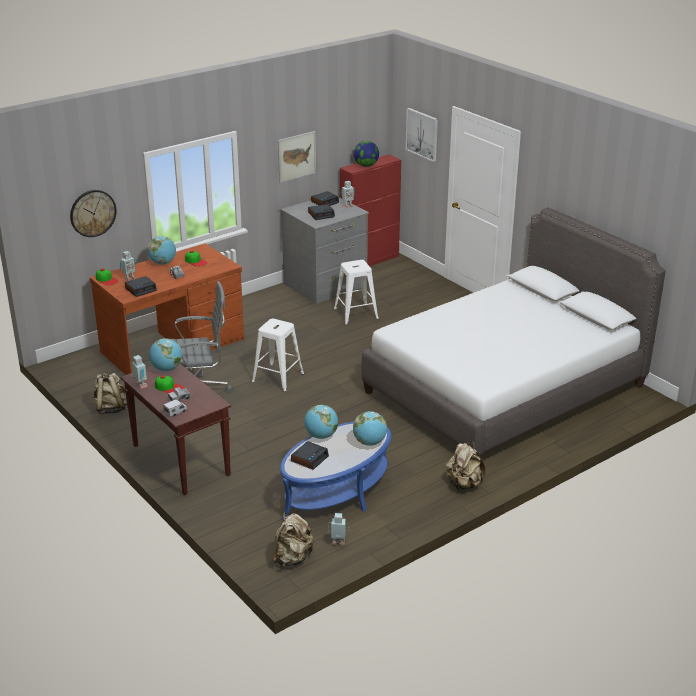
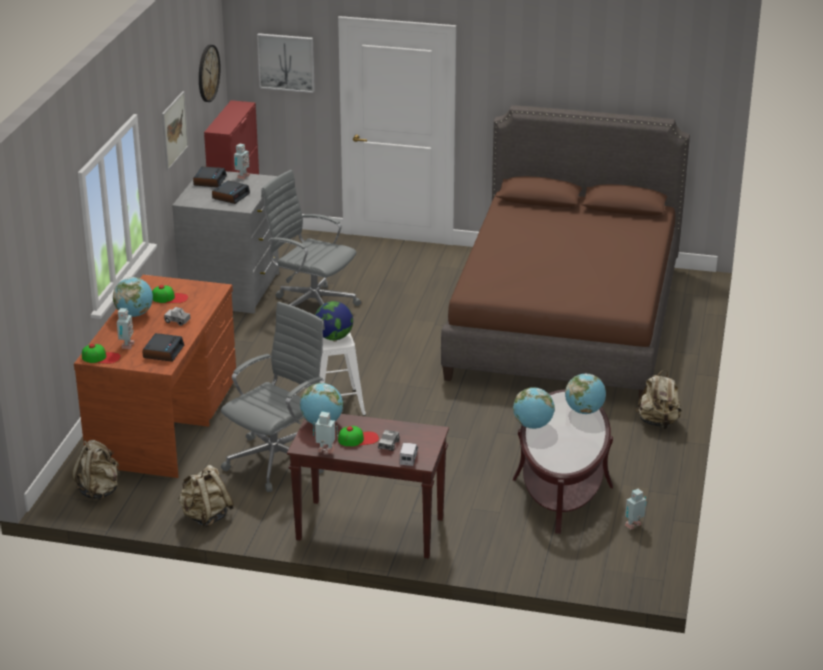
camera: 40 degrees left, 0 degrees up
(93, 213) = (52, 273): wall clock -> wall clock (208, 73)
(292, 558) = (616, 559): beige backpack -> beige backpack (99, 491)
(309, 458) = (556, 450): alarm clock -> none
(336, 491) = (562, 483): blue coffee table -> brown coffee table
(356, 313) = (312, 306): white stool -> grey office chair
(366, 165) = (230, 120): globe -> globe (334, 337)
(504, 389) = (564, 321): white bed -> brown bed

